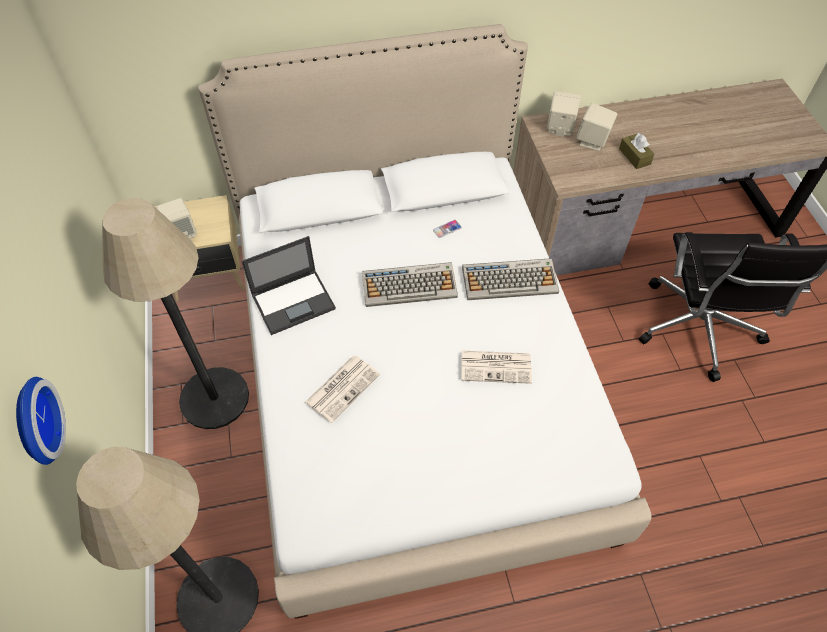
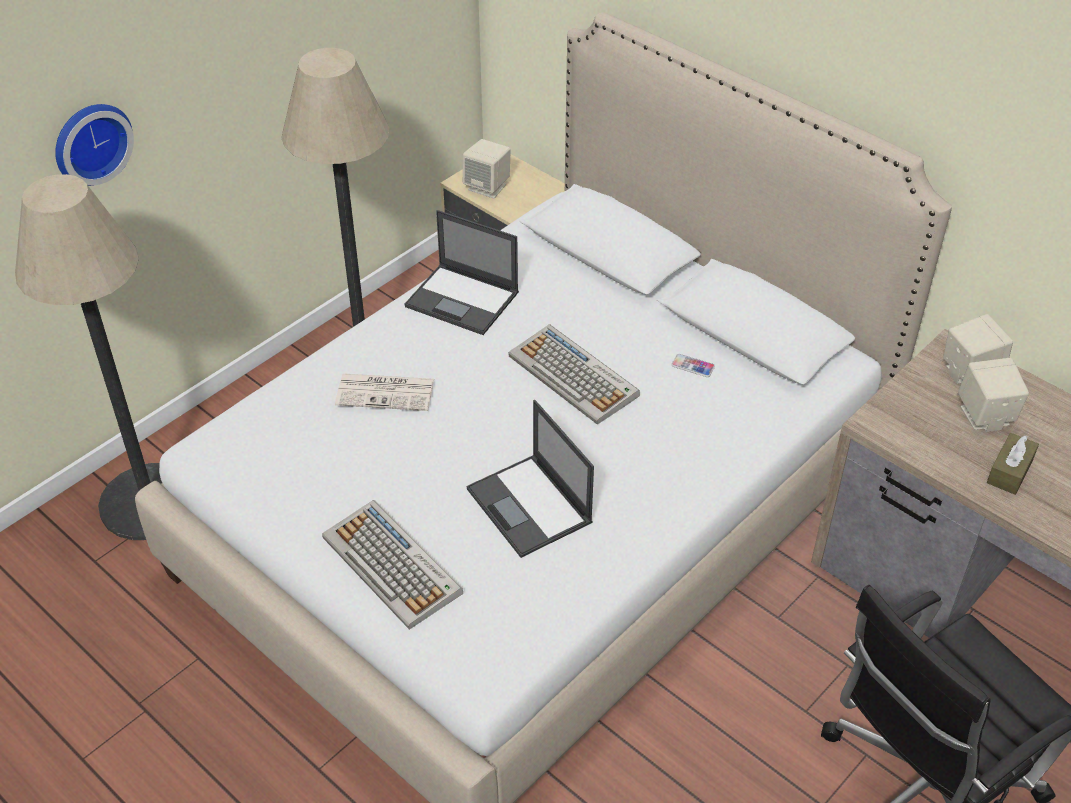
camera: 55 degrees right, 10 degrees down
(497, 366) = (530, 507): newspaper -> laptop
(510, 280) = (673, 459): keyboard -> keyboard (393, 565)

